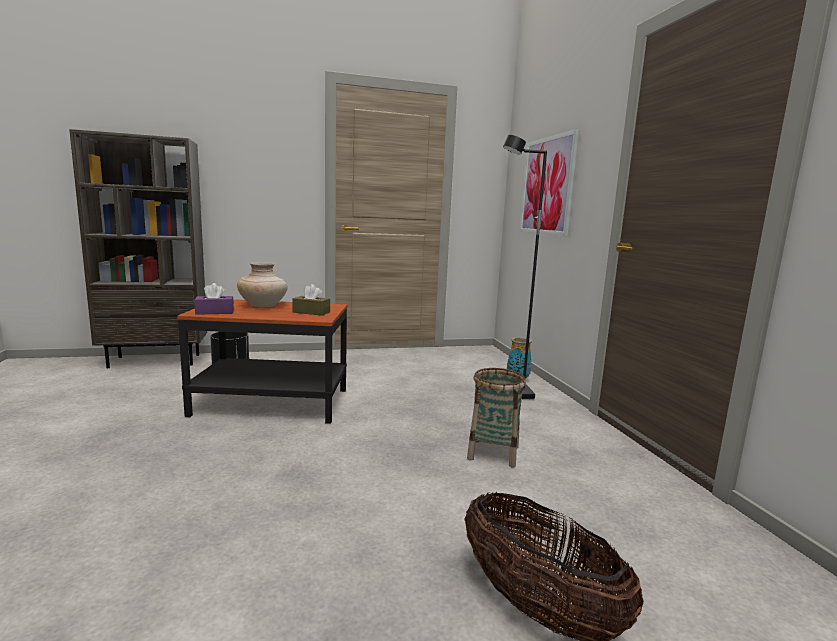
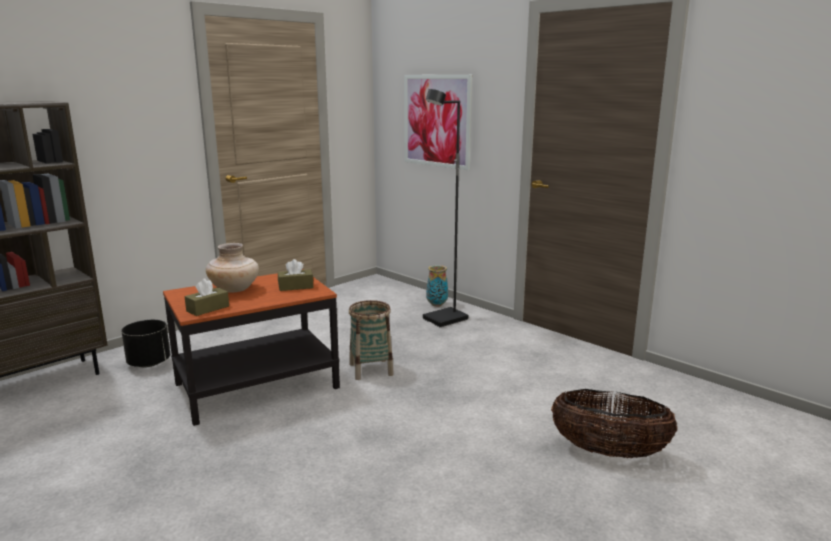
camera: 30 degrees left, 5 degrees up
(214, 312) = (208, 308): purple tissue box -> brown tissue box
(493, 453) = (488, 371): basket -> basket (371, 369)

